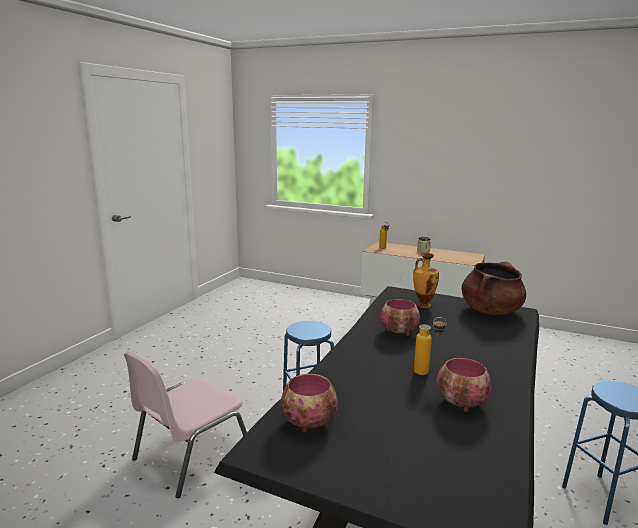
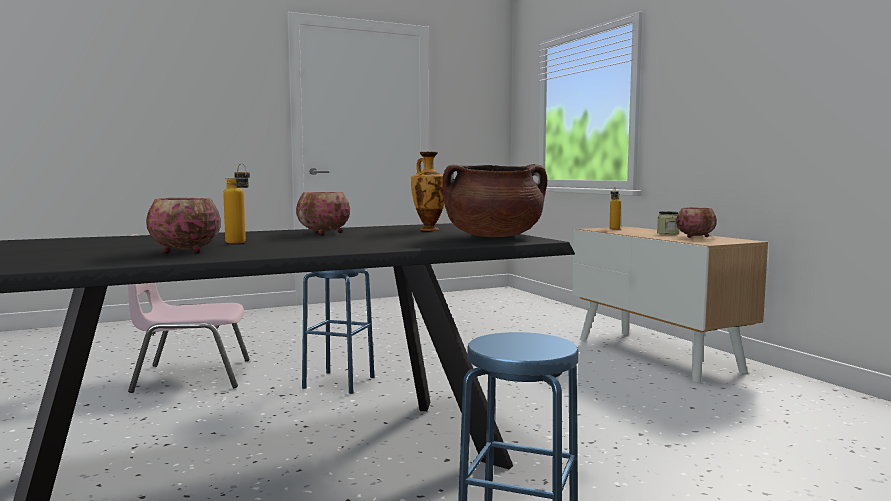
camera: 40 degrees right, 10 degrees down
(310, 422) = (59, 242): bowl -> bowl (696, 237)

